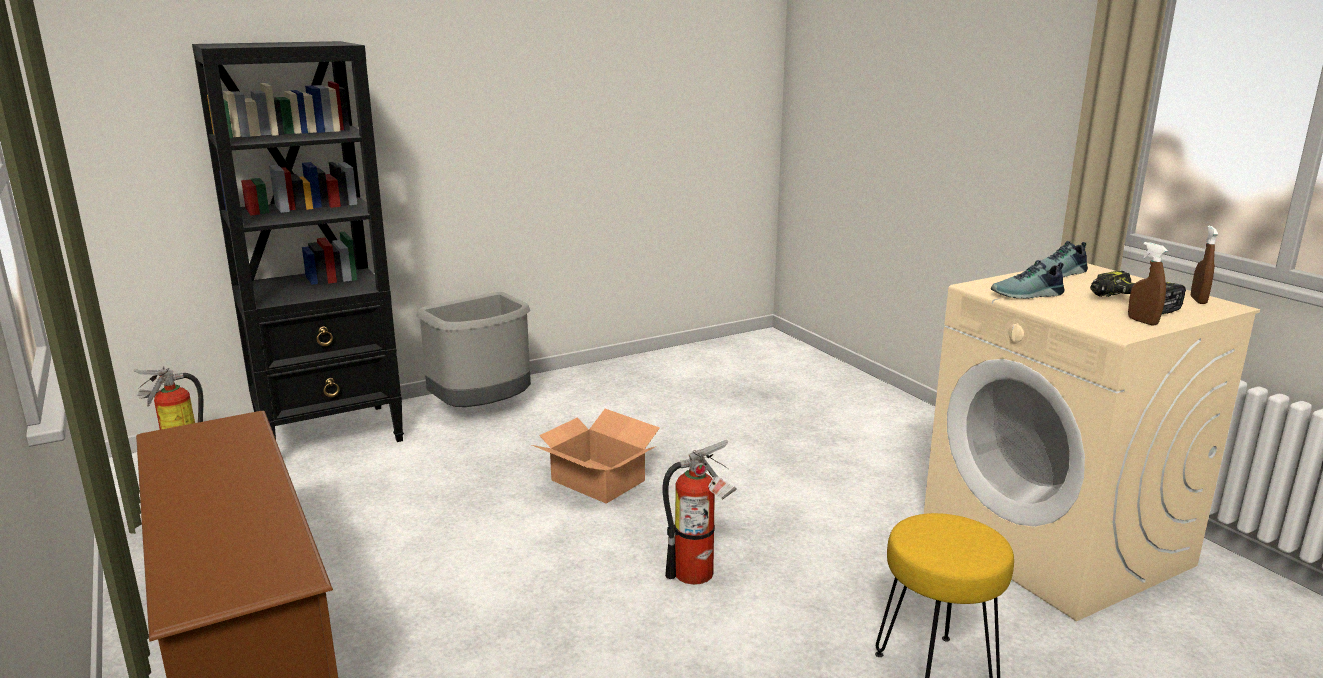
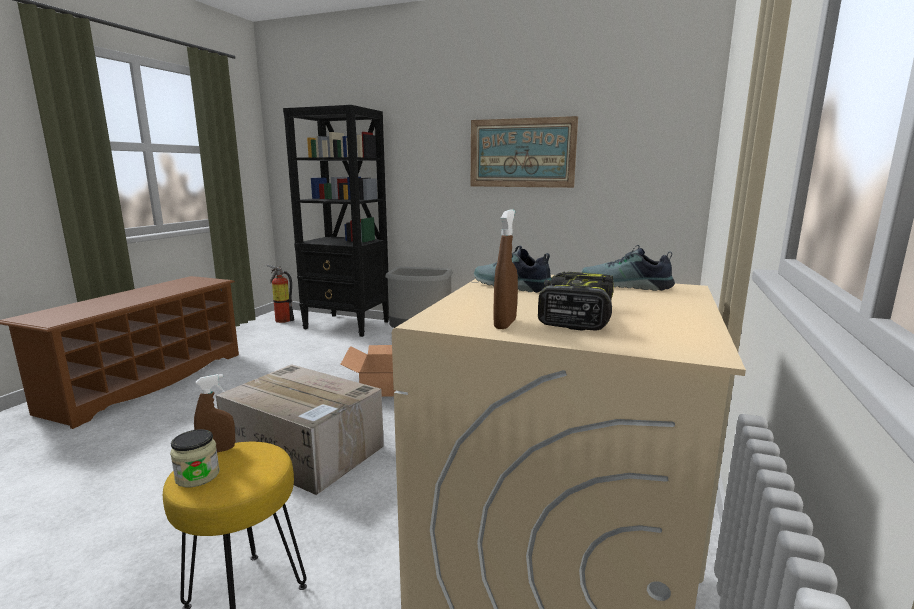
camera: 50 degrees right, 5 degrees down
(577, 104) = (522, 153): none -> picture
(700, 574) = (306, 450): fire extinguisher -> cardboard box
(956, 555) = (197, 476): none -> jar
(1198, 300) = (682, 336): brown spray bottle -> brown spray bottle (218, 451)

